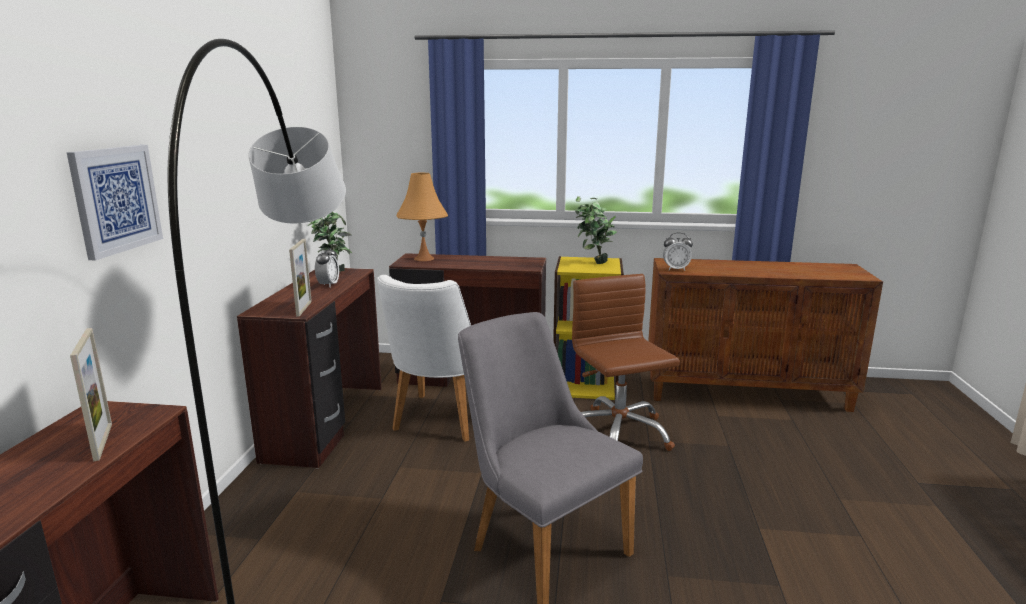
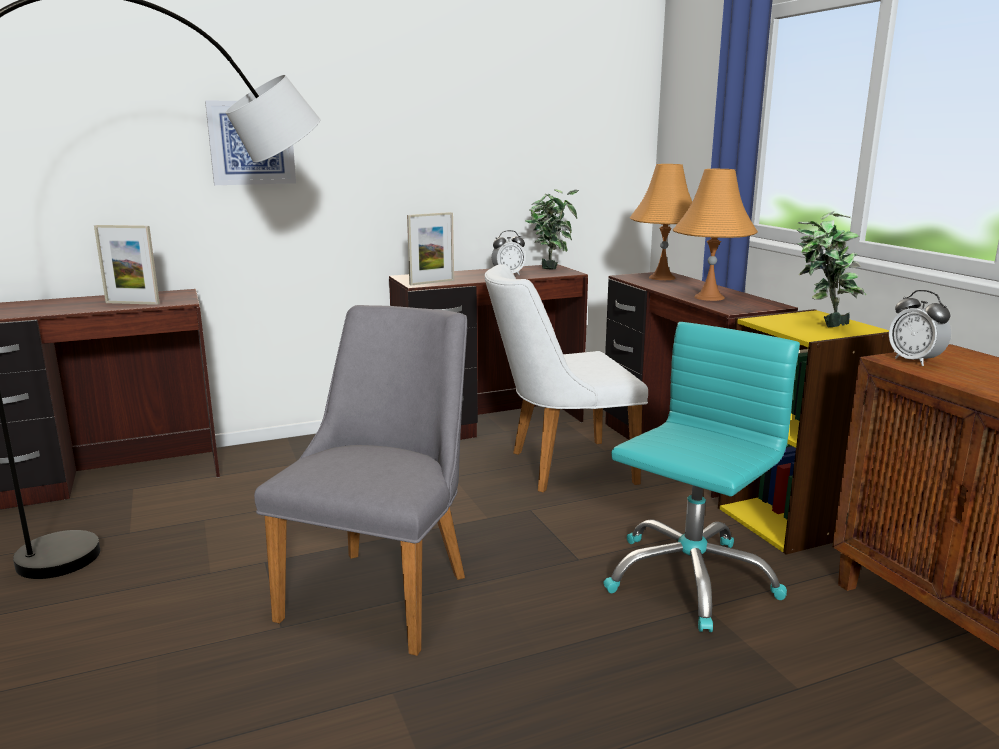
camera: 60 degrees right, 0 degrees up
(103, 441) = (132, 303): picture frame -> picture frame turned 60 degrees clockwise
(495, 264) = (709, 297): none -> orange table lamp
(618, 433) = (689, 578): brown office chair -> turquoise office chair

